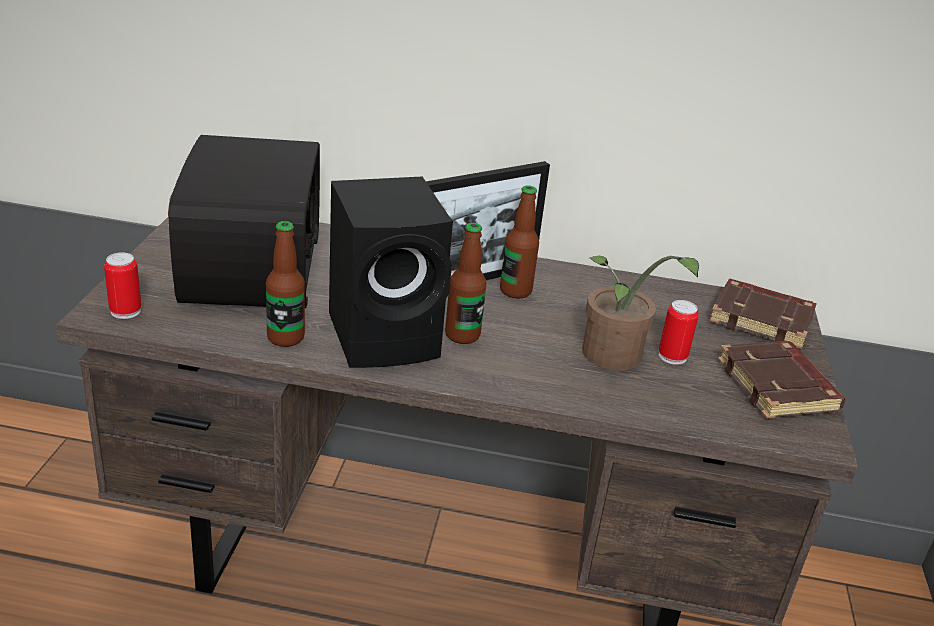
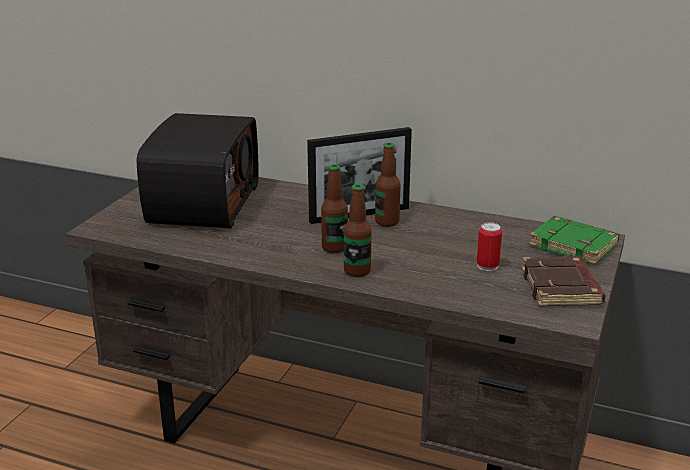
camera: 15 degrees right, 5 degrees down
(125, 311) = (111, 227): can -> none
(285, 338) = (210, 245): bottle -> bottle (357, 271)
(388, 336) = (281, 247): black speaker -> none
(614, 359) = (441, 266): potted plant -> none
(762, 320) = (574, 245): brown book -> green book

